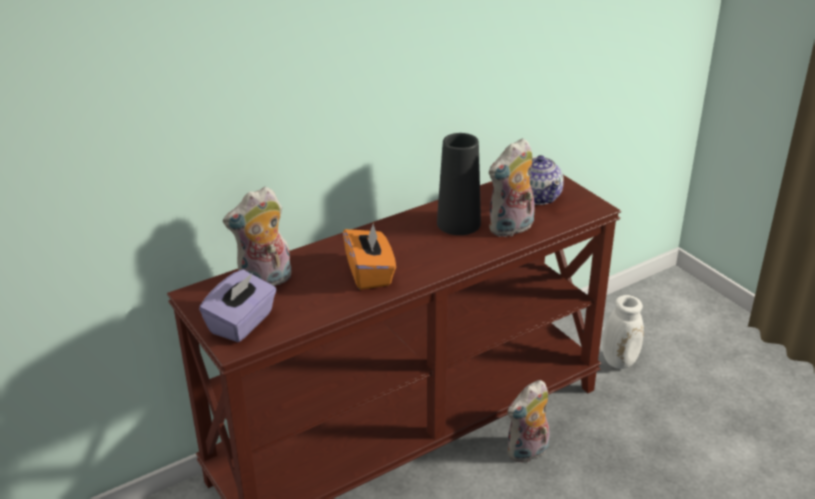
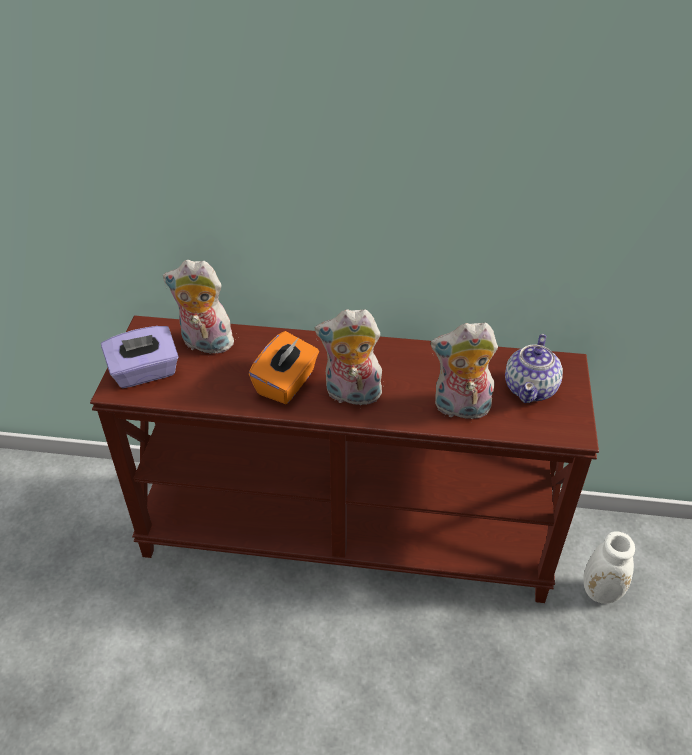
camera: 40 degrees right, 10 degrees up
(458, 223) = (420, 376): black vase -> none
(528, 453) = (421, 620): plush toy -> plush toy (351, 395)

